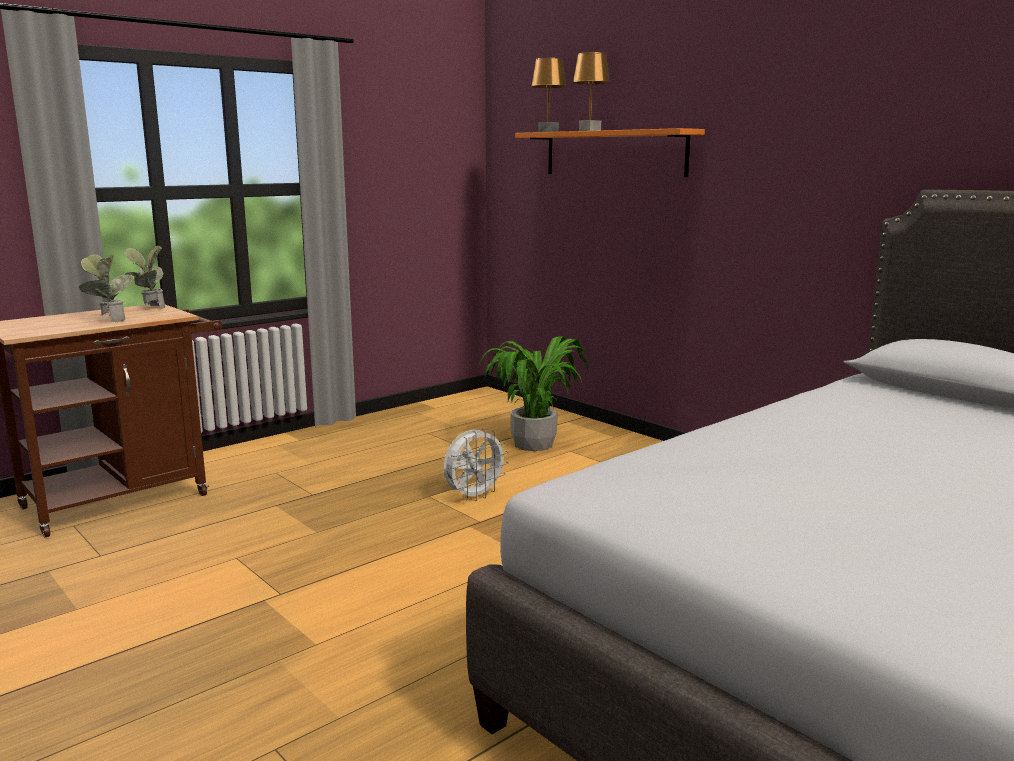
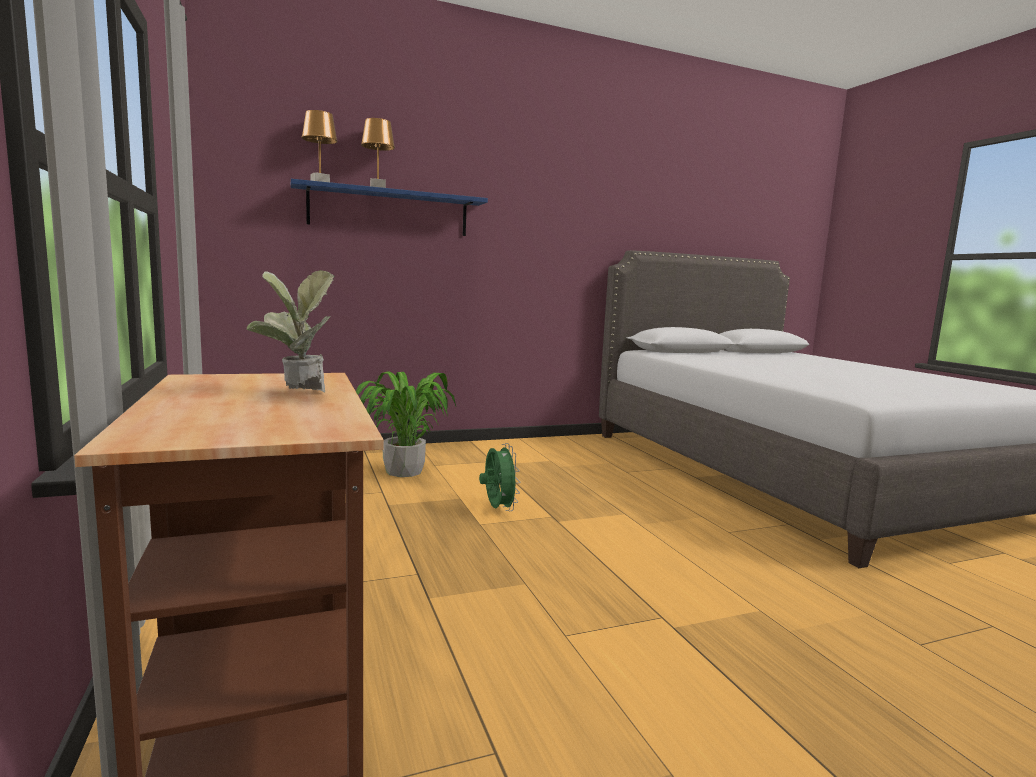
camera: 70 degrees left, 5 degrees down
(149, 308) = (221, 379): potted plant -> none
(474, 496) = (497, 509): white fan -> green fan
(614, 153) = (389, 211): orange shelf -> blue shelf

